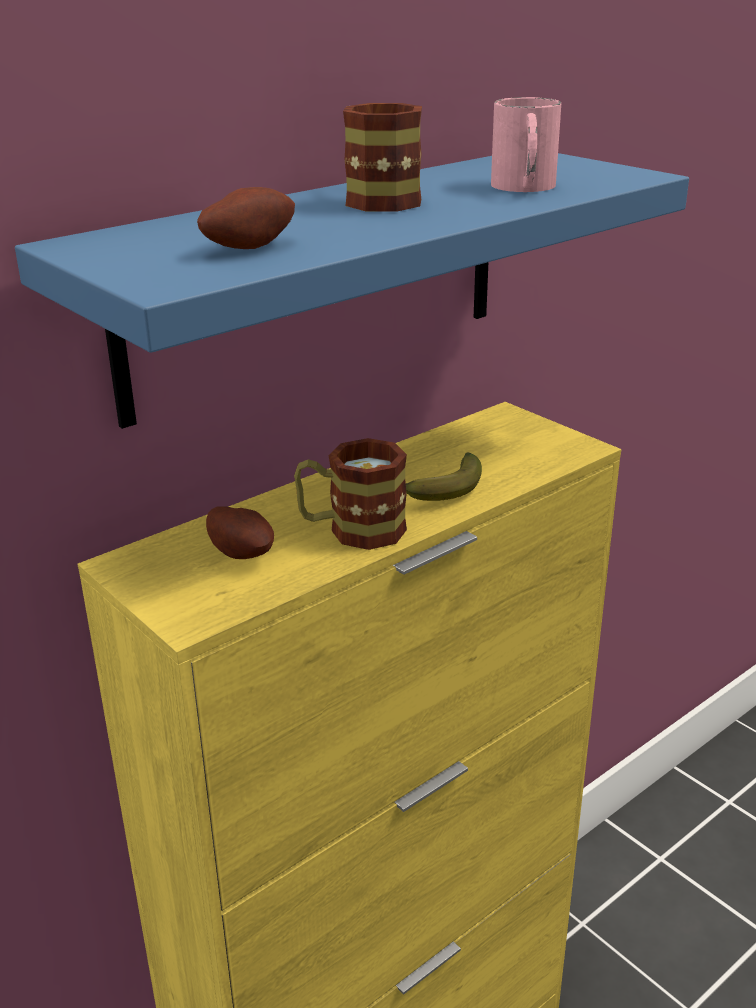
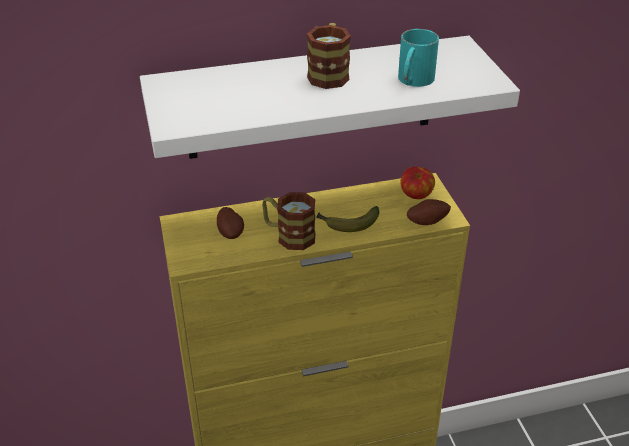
camera: 25 degrees right, 10 degrees up
(247, 247) = (229, 104): potato -> potato (427, 221)
(319, 279) = (311, 98): blue shelf -> white shelf
(507, 433) = (416, 196): none -> apple
(524, 188) = (413, 81): pink mug -> turquoise mug

